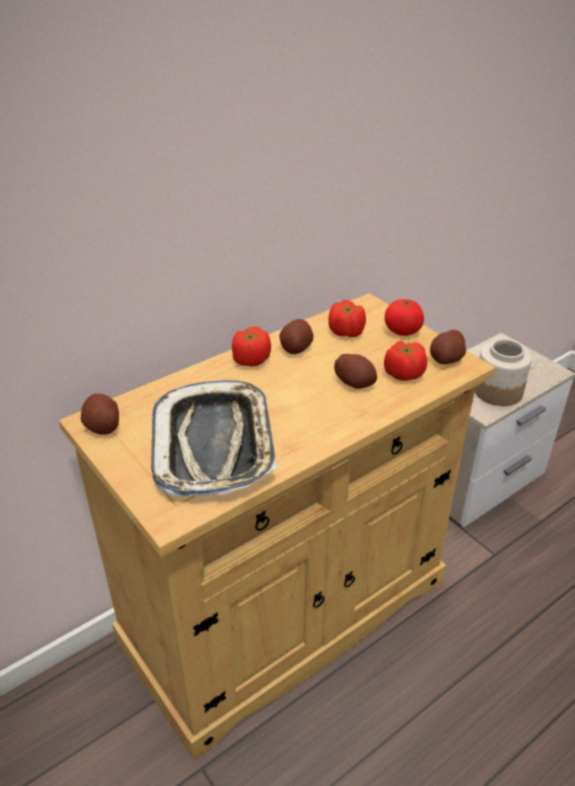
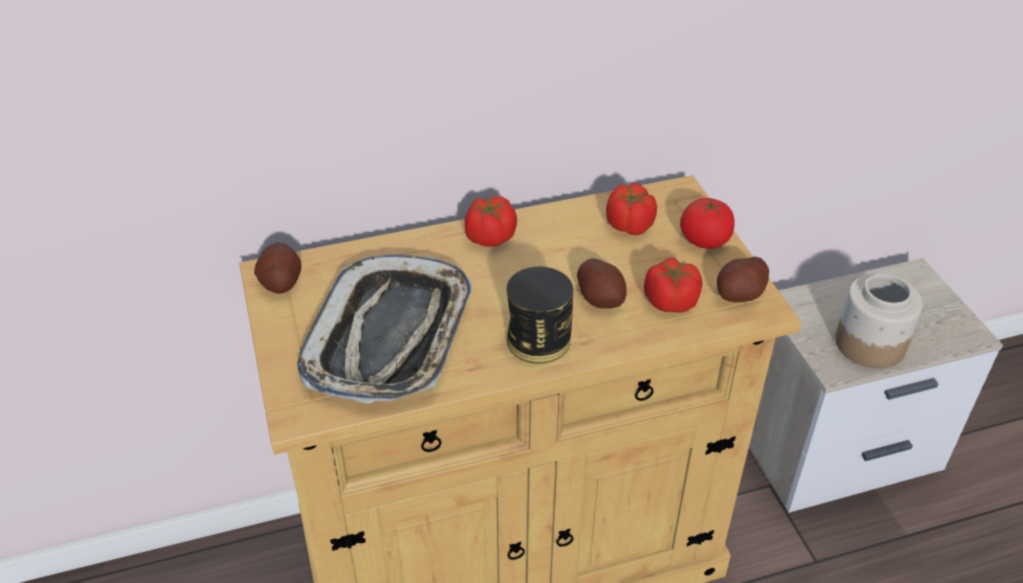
camera: 20 degrees right, 5 degrees up
(296, 348) = (553, 233): potato -> none
(327, 420) = (538, 340): none -> can

